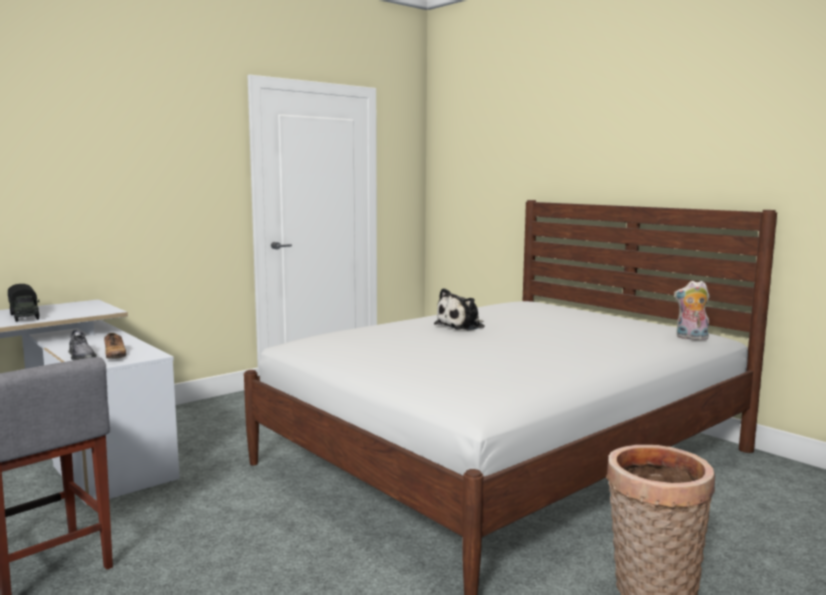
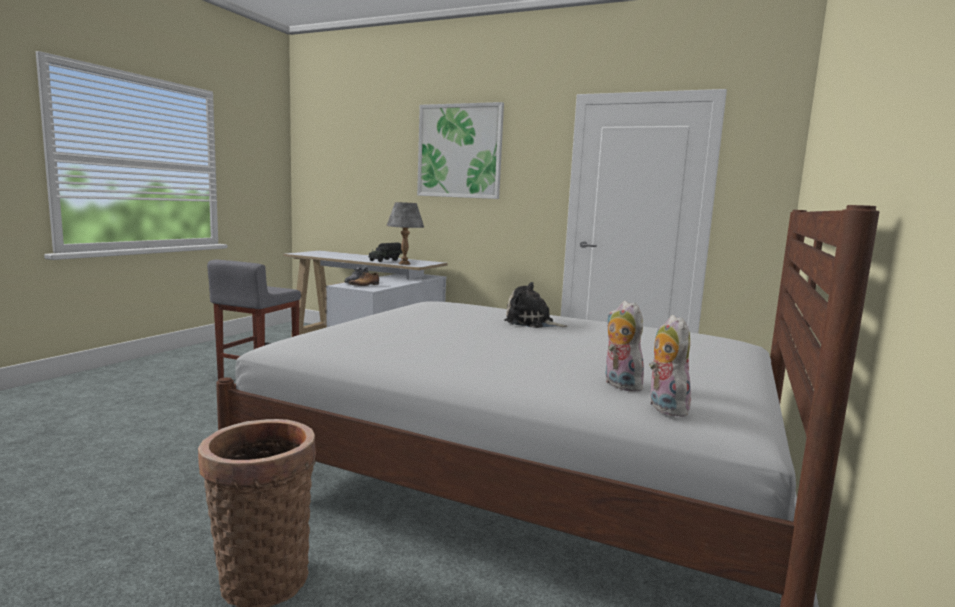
camera: 65 degrees right, 0 degrees up
(81, 313) = (404, 263): none -> grey table lamp
(97, 135) = (459, 151): none -> picture
(649, 337) = (619, 385): none -> plush toy

